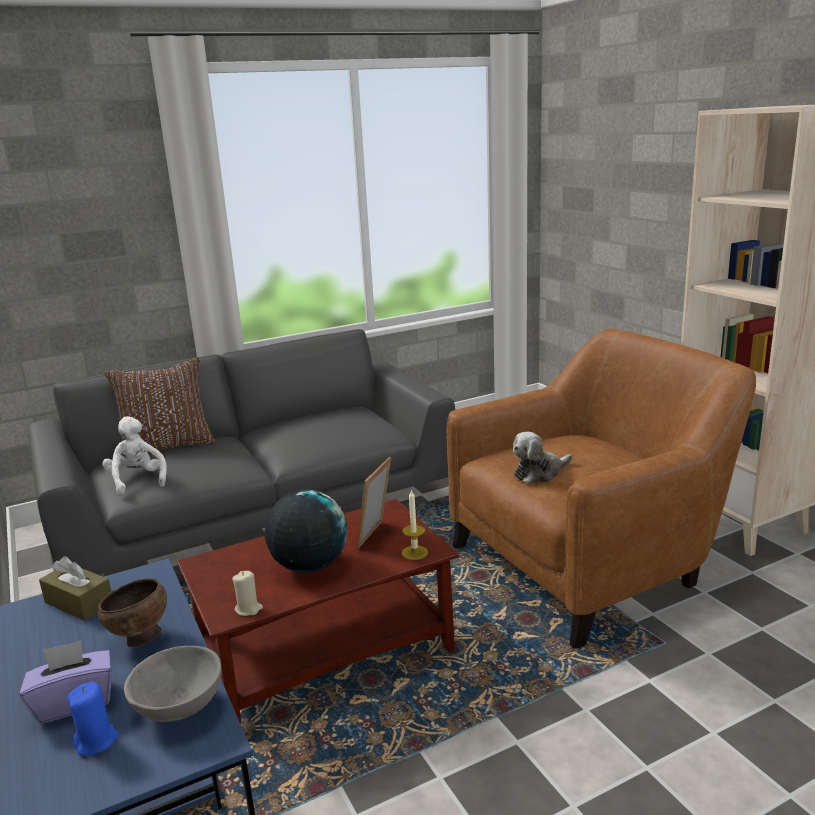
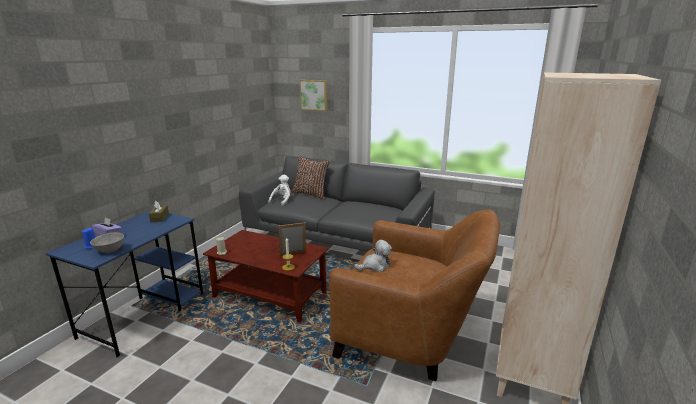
camera: 50 degrees right, 0 degrees up
(67, 225) = (314, 95): none -> picture
(140, 639) = (144, 232): brown bowl -> none
(309, 566) = (258, 251): globe -> none
(539, 473) = (375, 266): plush toy -> plush toy turned 135 degrees clockwise

